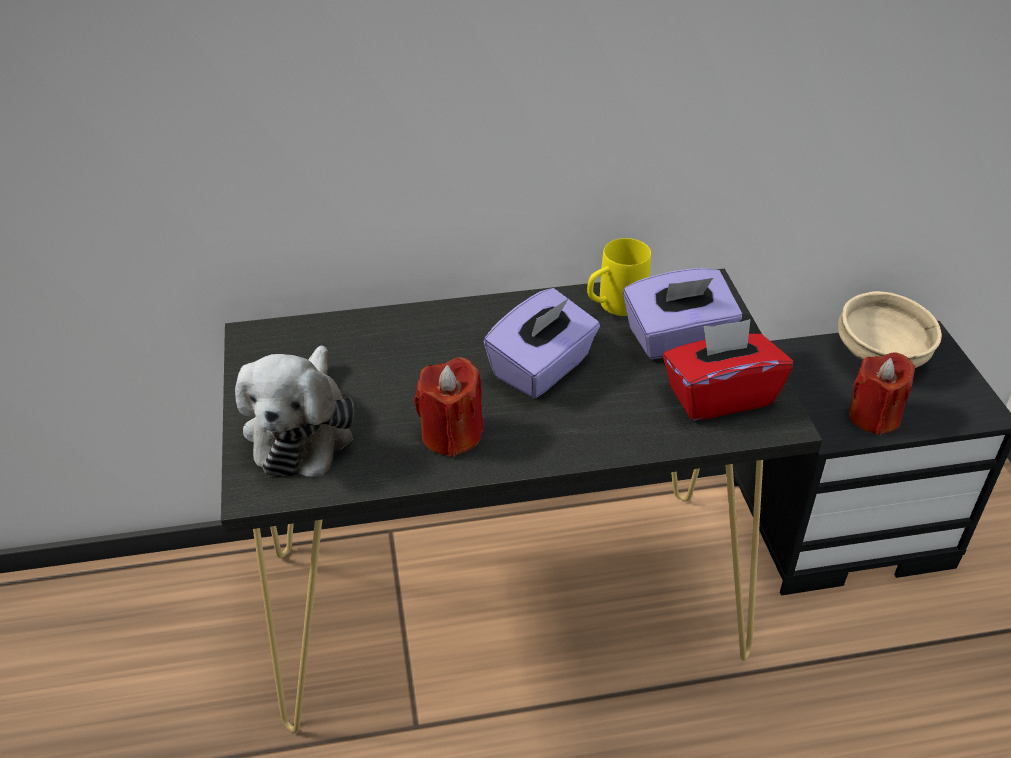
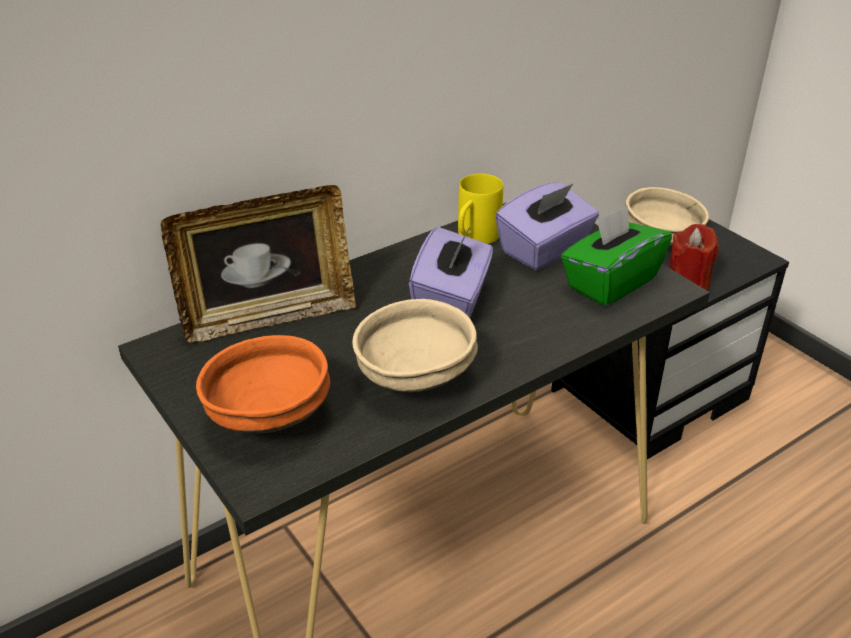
camera: 25 degrees left, 5 degrees down
(302, 430) = (268, 415): plush toy -> orange bowl
(365, 333) = (268, 316): none -> picture frame
(451, 434) = (413, 376): red candle -> beige bowl
(719, 396) = (610, 282): red tissue box -> green tissue box

